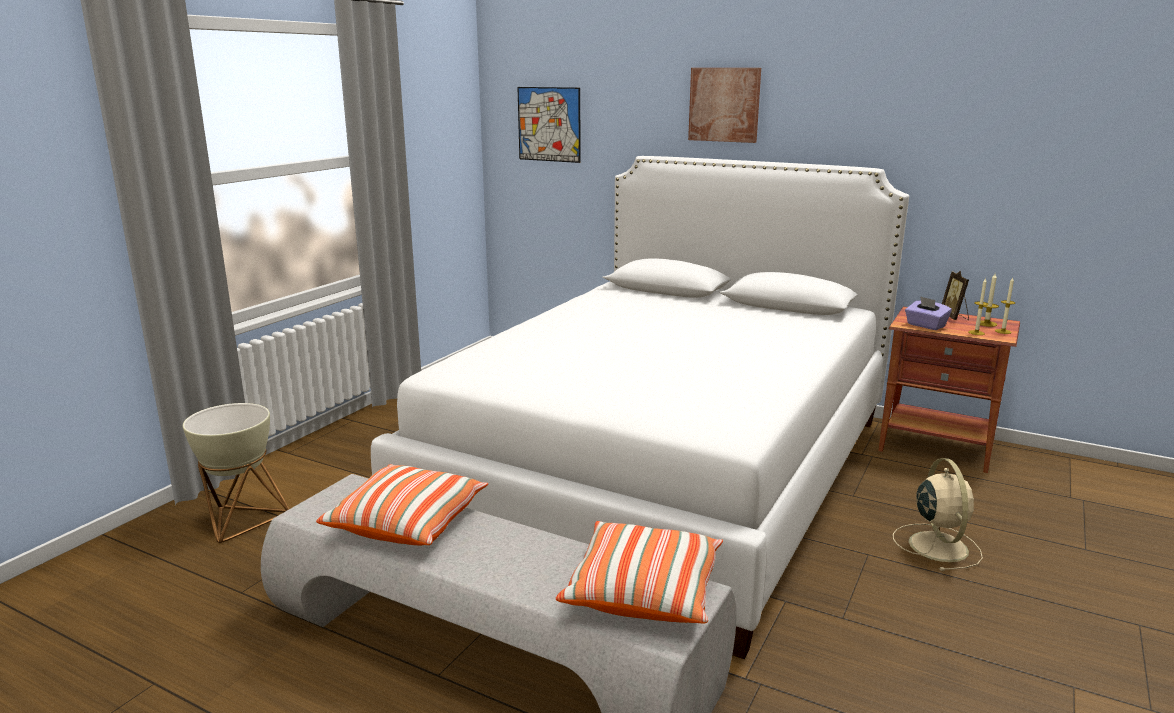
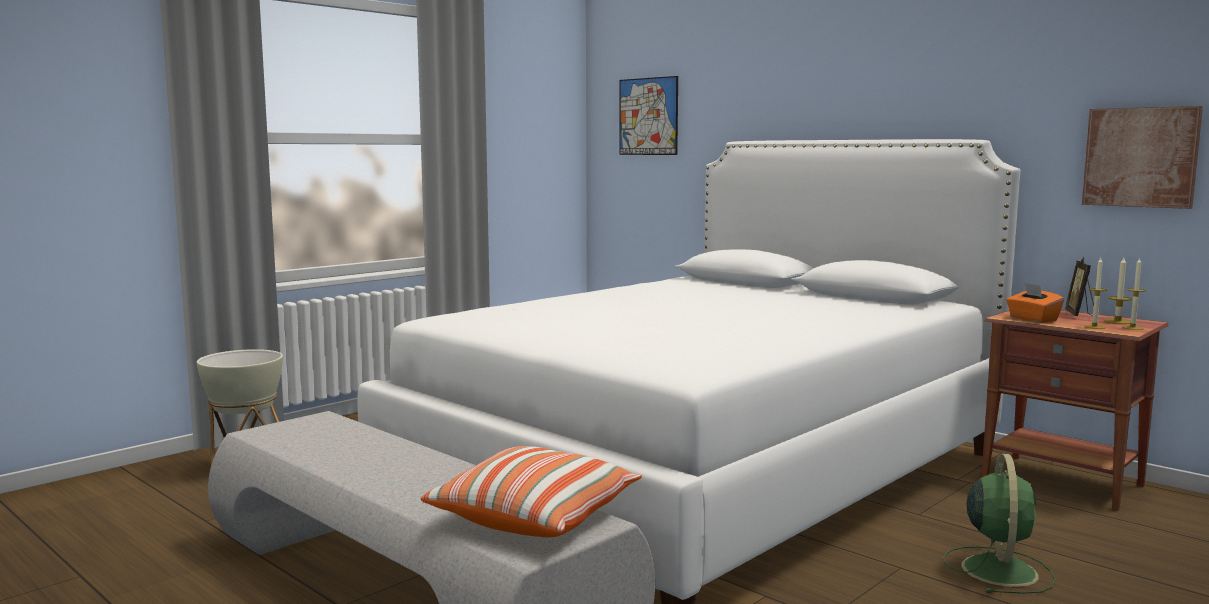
camera: 15 degrees right, 10 degrees down
(408, 522) = (347, 446): pillow -> none
(724, 104) = (820, 82): picture -> picture (1140, 157)
(925, 325) = (1033, 319): purple tissue box -> orange tissue box
(937, 545) = (998, 569): beige fan -> green fan

